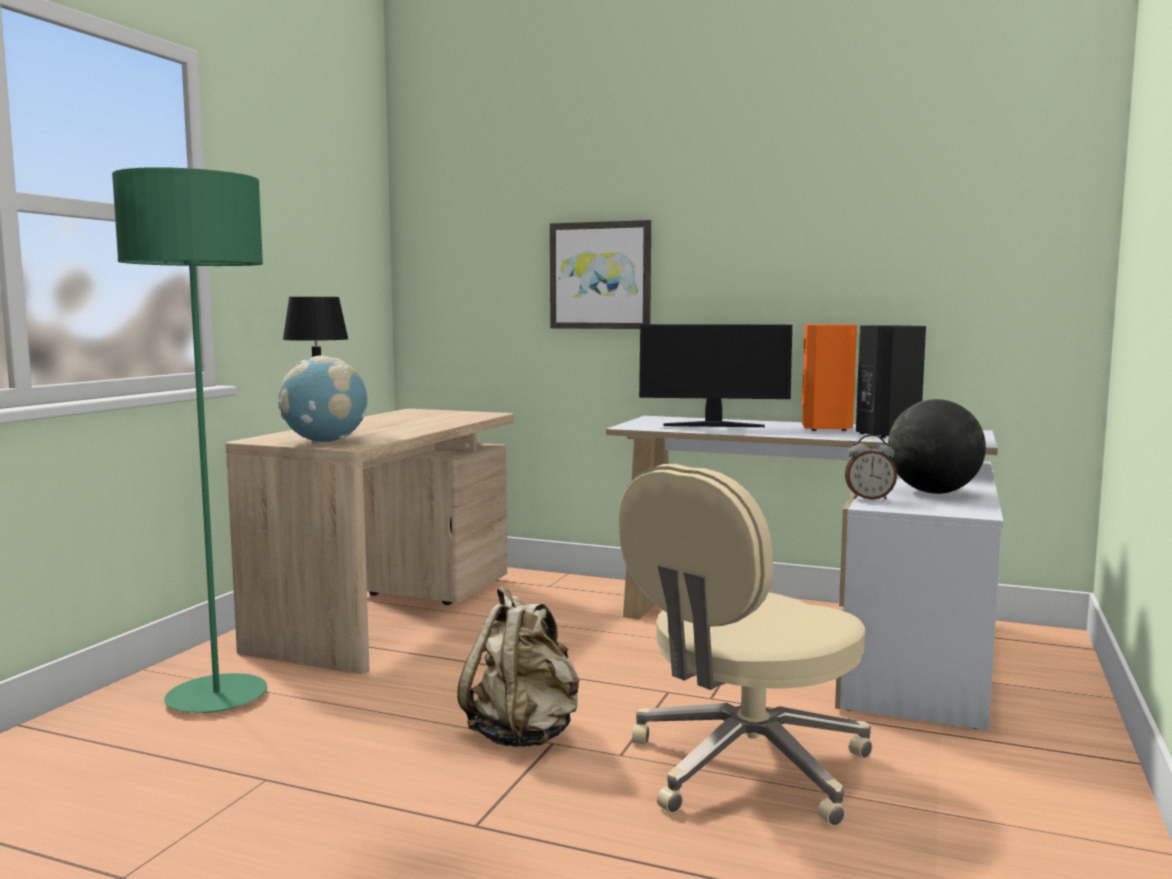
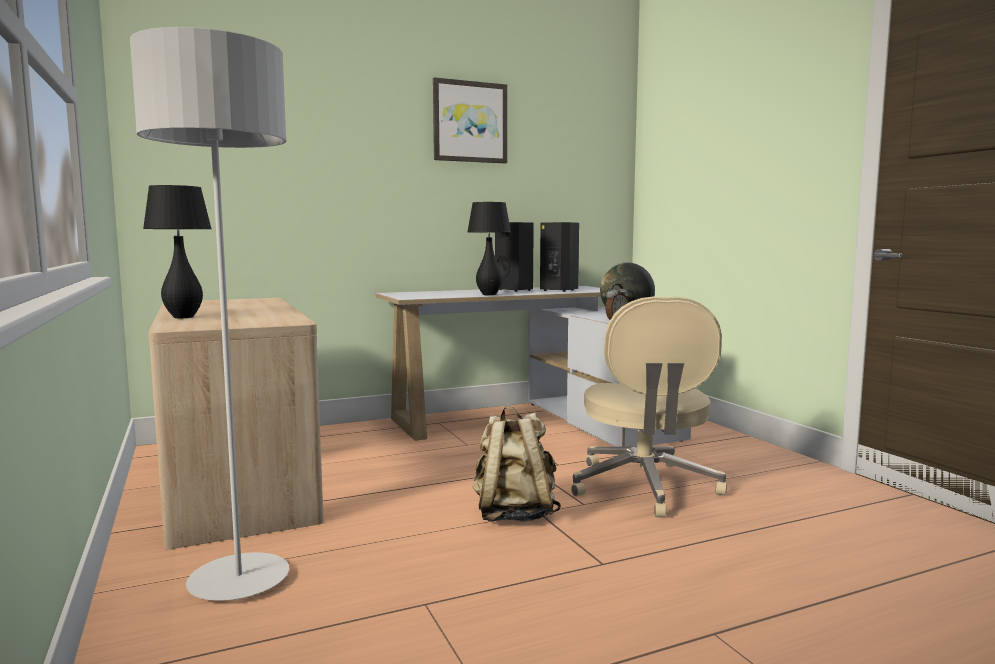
camera: 45 degrees left, 0 degrees up
(217, 698) = (239, 581): green floor lamp -> grey floor lamp
(325, 442) = (252, 322): globe -> none
(600, 275) = (334, 184): picture -> picture (470, 122)
(713, 425) = (452, 293): monitor -> none
(744, 432) = (489, 295): none -> black table lamp
(827, 428) = (515, 290): orange speaker -> black speaker

